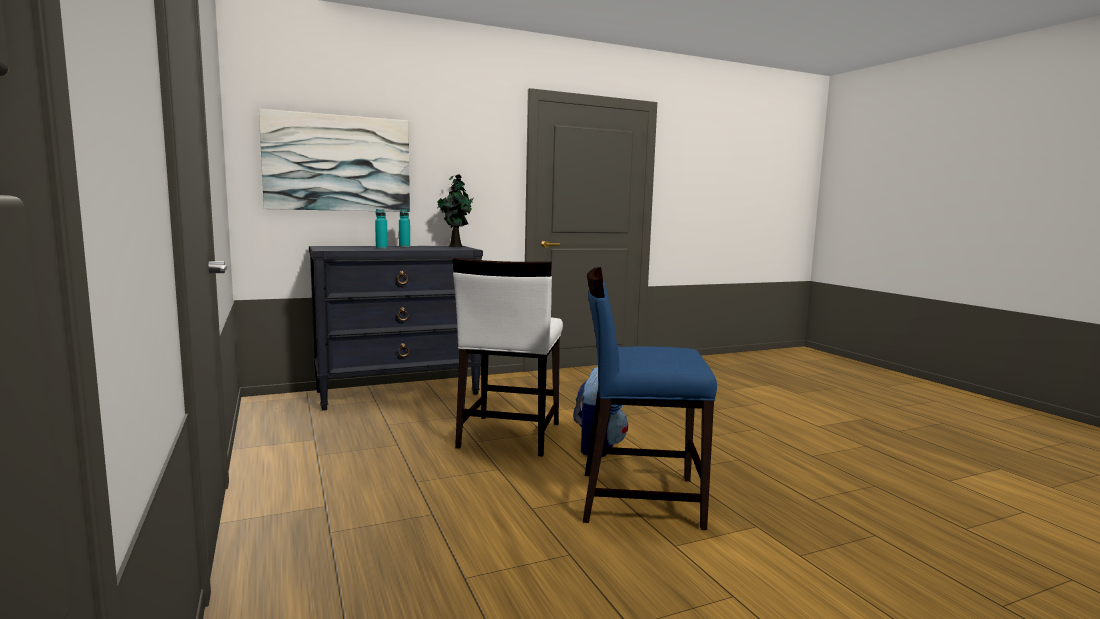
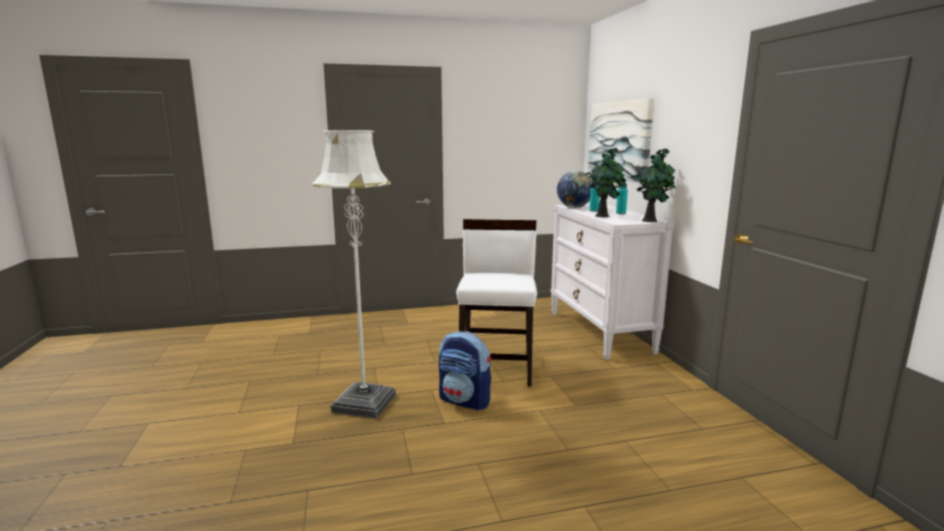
camera: 100 degrees right, 5 degrees up
(347, 249) = (574, 207): none -> globe
(399, 392) = (600, 332): black dresser -> white dresser
(423, 249) = (603, 216): none -> potted plant
(508, 435) = (497, 367): white chair -> white chair turned 75 degrees clockwise
(638, 498) = (364, 403): blue chair -> white floor lamp

